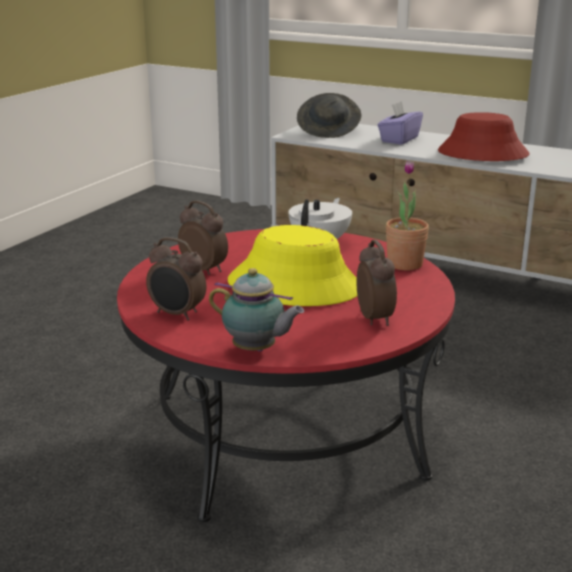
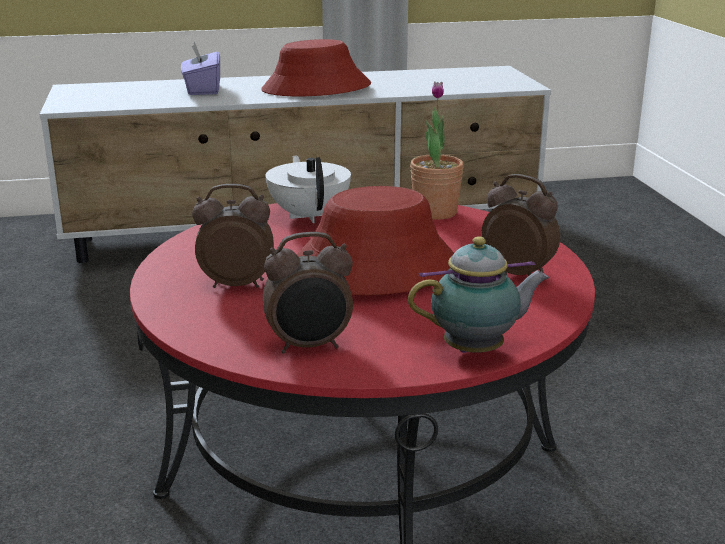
camera: 40 degrees left, 0 degrees up
(295, 285) = (374, 268): yellow hat -> red hat
(329, 131) = (102, 94): grey hat -> none

